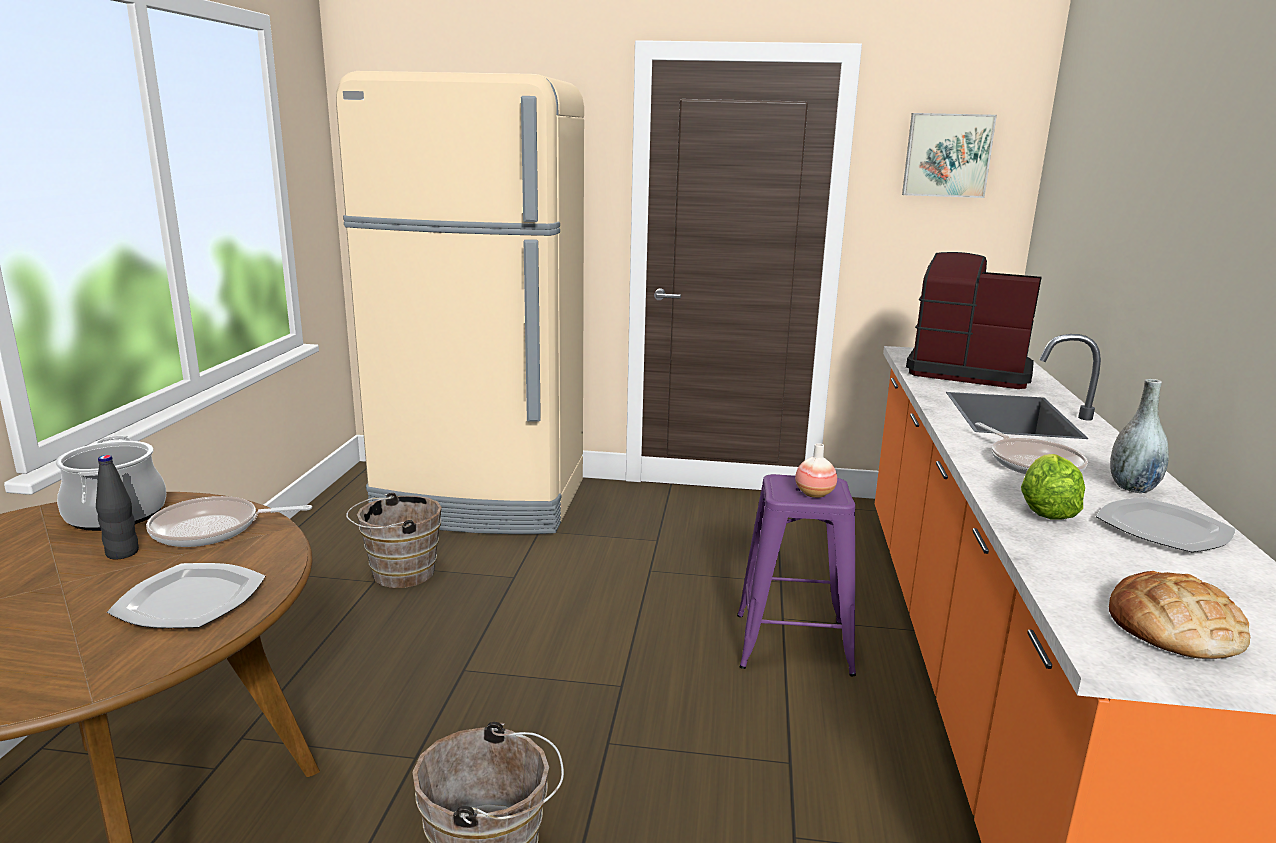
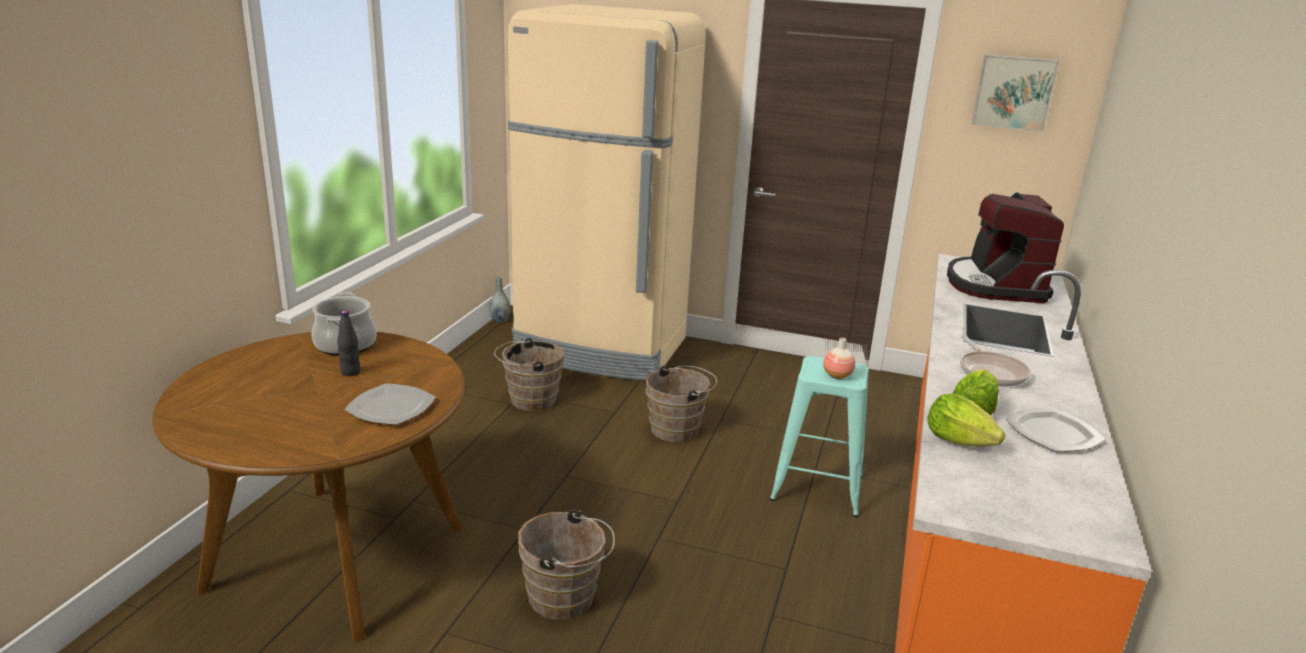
camera: 10 degrees right, 5 degrees up
(212, 529) = (404, 361): frying pan -> none
(600, 589) = (678, 429): none -> brown bucket
(793, 644) = (817, 488): purple stool -> turquoise stool
(967, 371) = (995, 285): coffee machine -> coffee machine turned 120 degrees counterclockwise
(1057, 552) = (958, 440): none -> lettuce
(1132, 488) = (1056, 399): grey vase -> grey vase (500, 320)
(1173, 628) = (1001, 498): bread -> none

